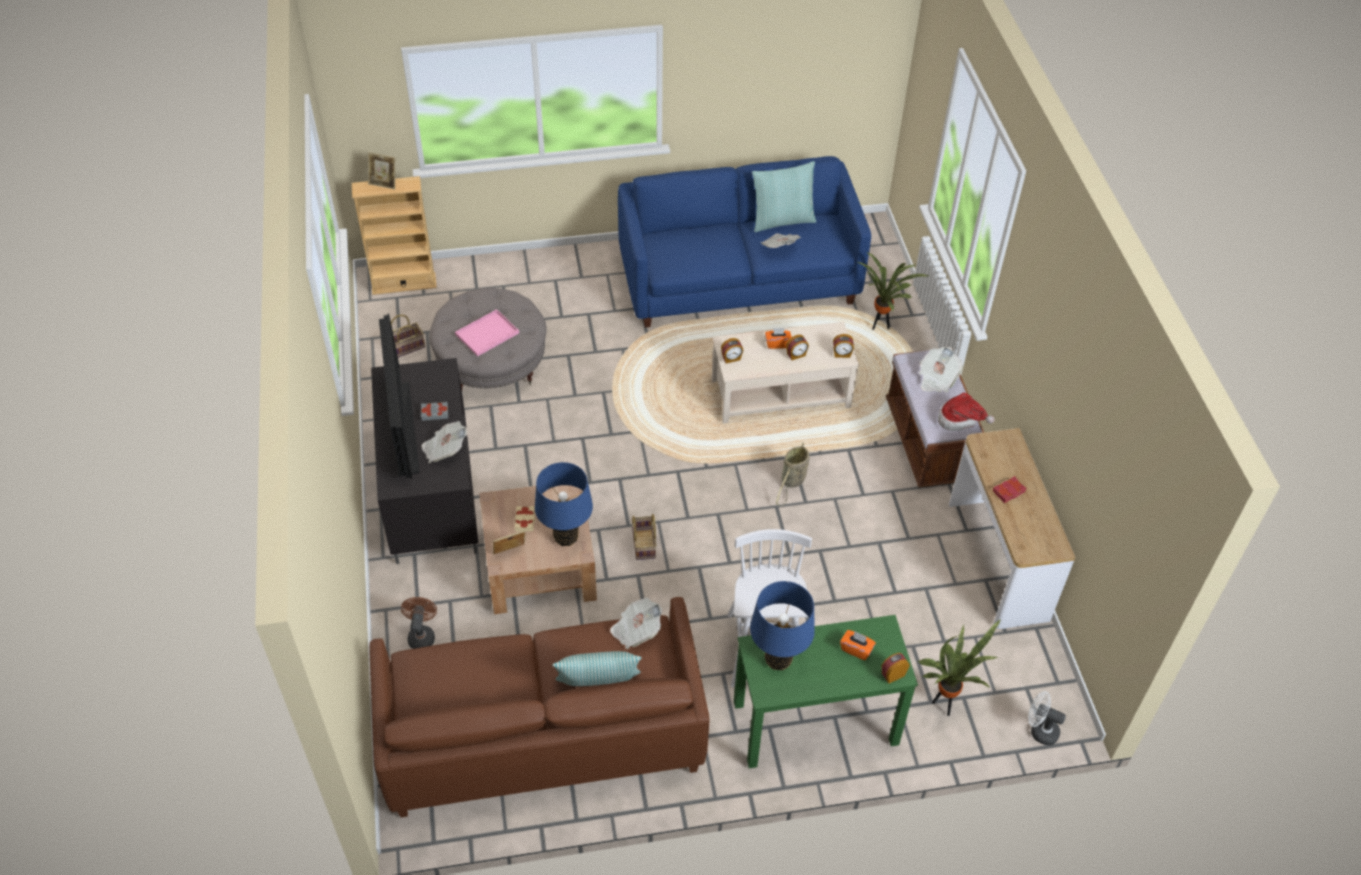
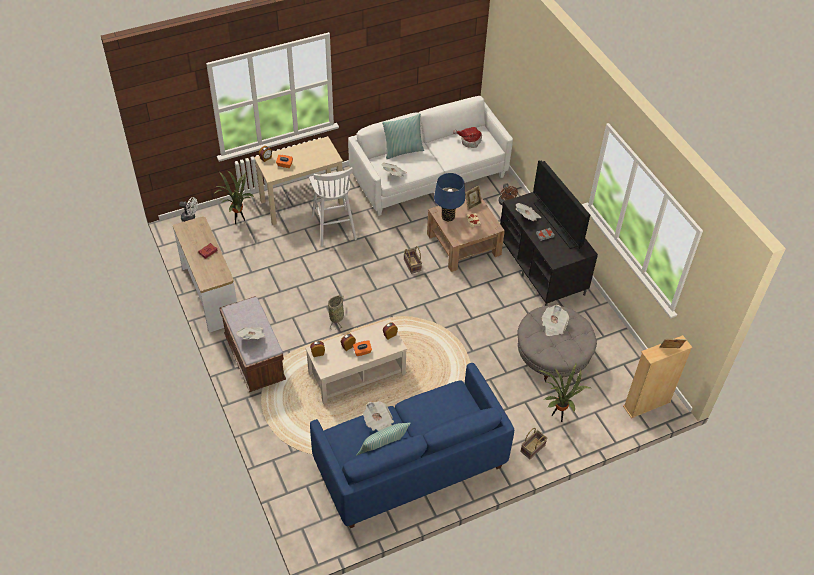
camera: 165 degrees right, 0 degrees up
(407, 346) = (613, 356): basket -> basket (532, 449)
(487, 333) = (553, 326): pink tray -> newspaper
(542, 733) = (429, 176): brown sofa -> white sofa
(778, 659) = (321, 155): blue table lamp -> none
(814, 723) = (302, 202): green desk -> beige desk
(880, 326) = (295, 444): potted plant -> potted plant (558, 415)
(960, 419) = (236, 312): hat -> hat (469, 141)

